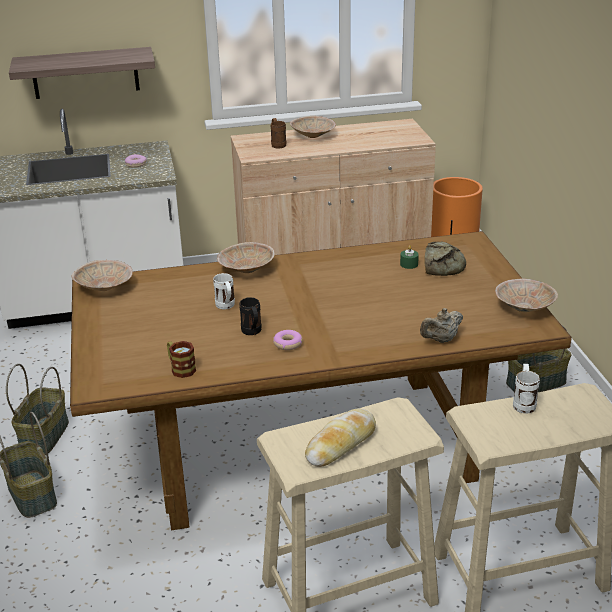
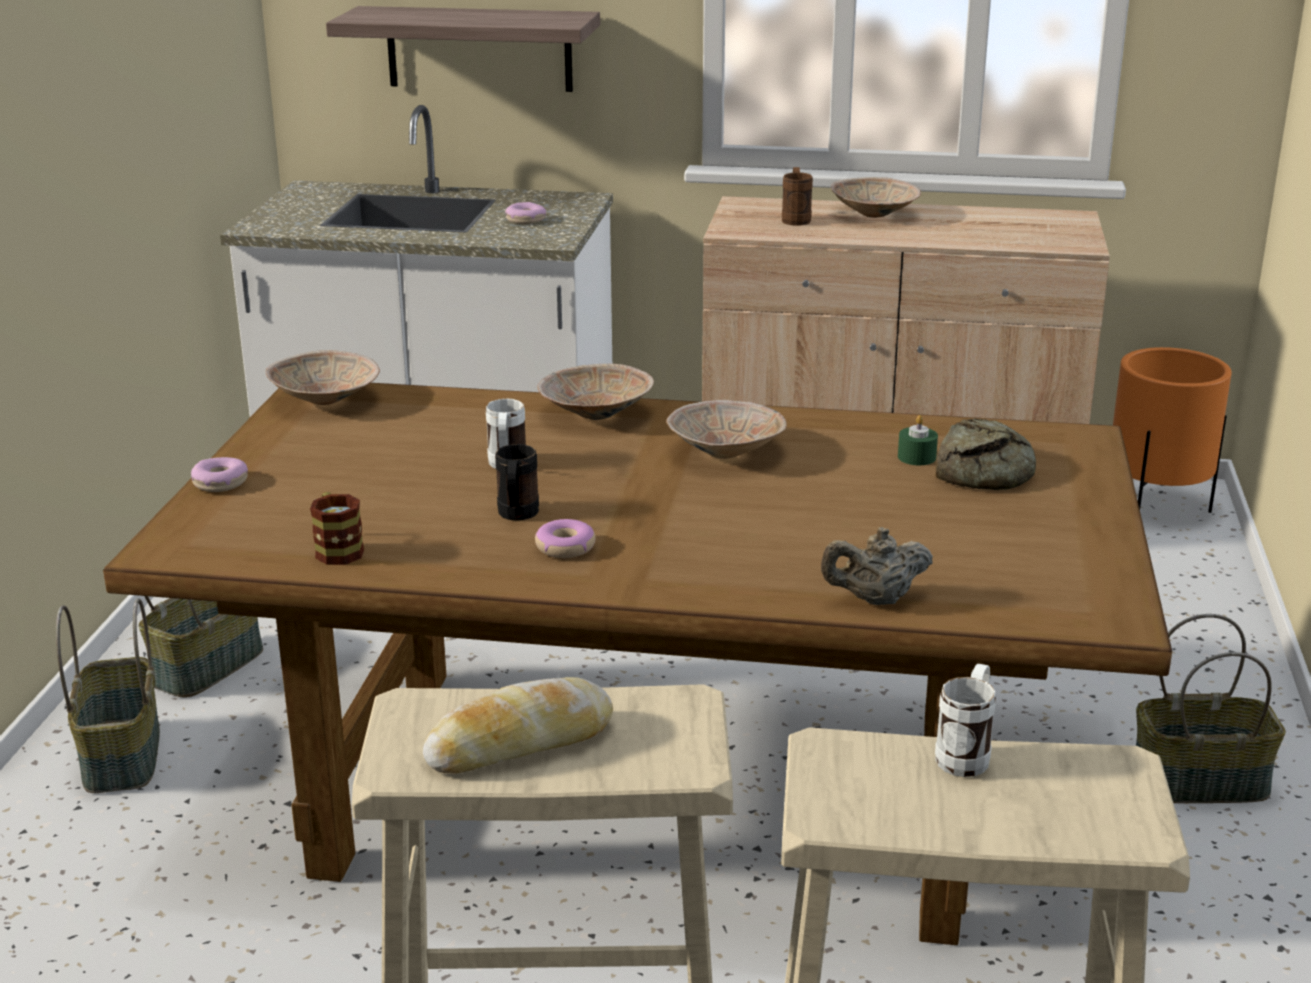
camera: 20 degrees right, 5 degrees down
(90, 345) = (221, 483): none -> donut
(524, 307) = (1105, 575): beige bowl -> beige bowl (727, 452)

